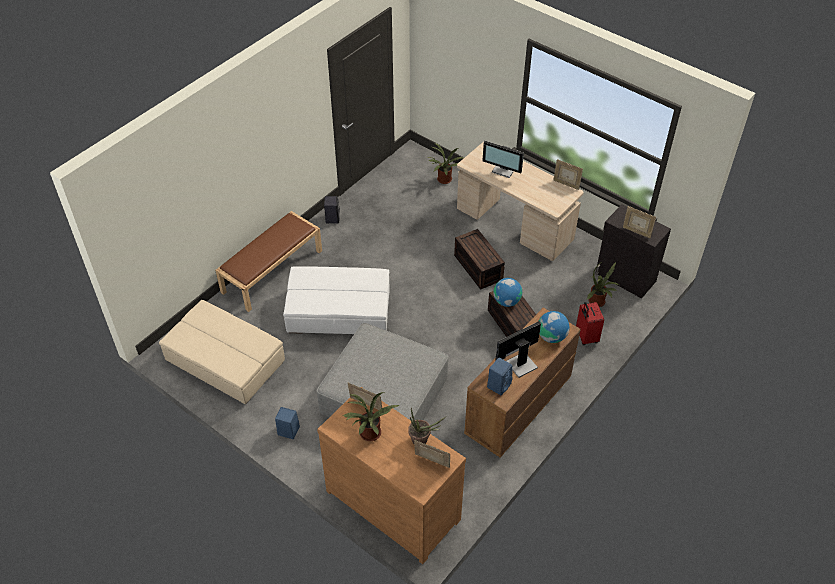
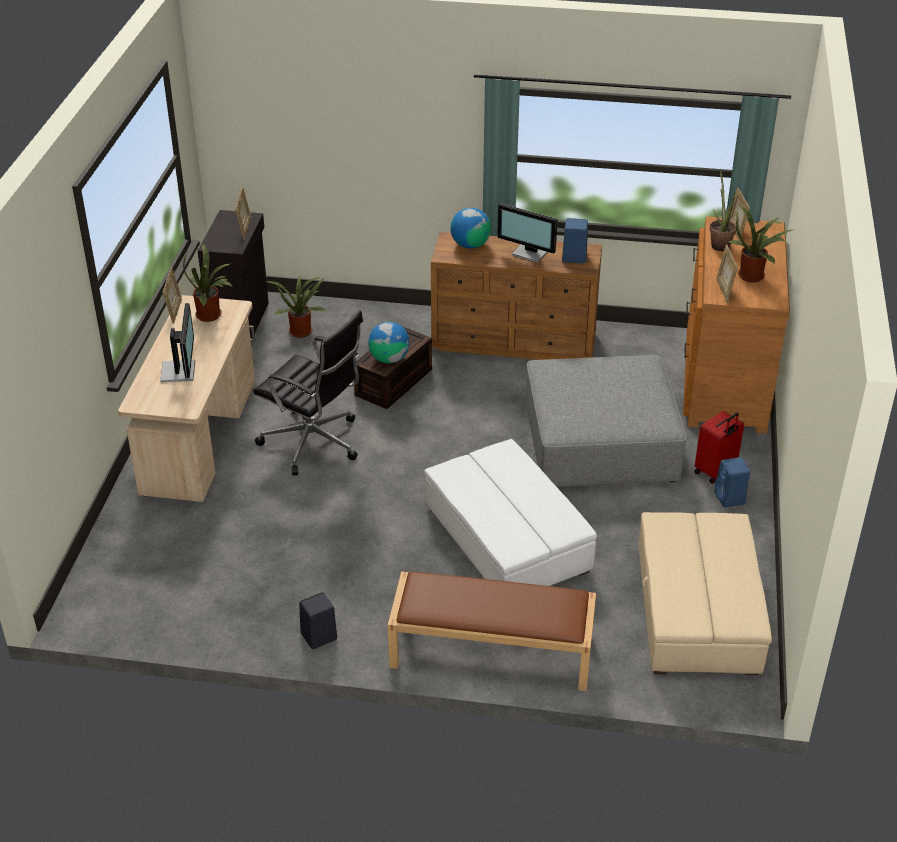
camera: 120 degrees left, 10 degrees down
(443, 180) = (138, 544): potted plant -> potted plant (211, 315)
(477, 267) = (314, 443): brown storage box -> black office chair
(585, 336) = (366, 325): red suitcase -> red suitcase (715, 471)

